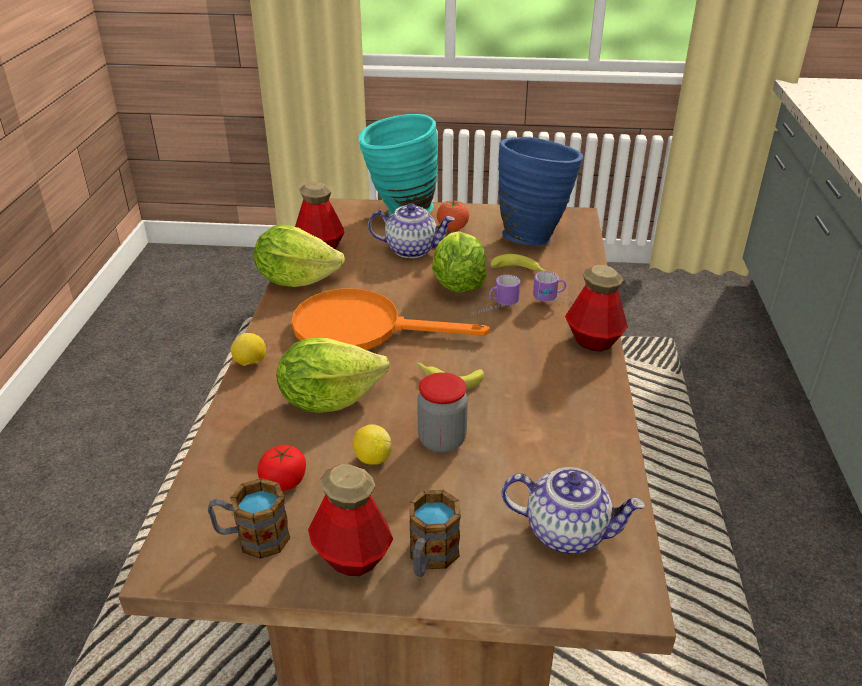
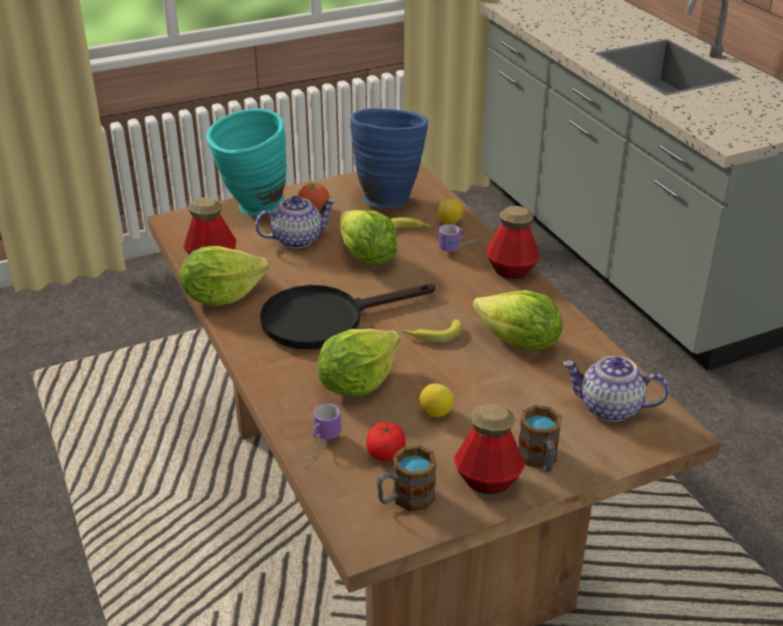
camera: 30 degrees left, 0 degrees up
(250, 363) = (260, 379): lemon -> lemon (450, 223)
(363, 328) = (325, 319): orange frying pan -> black frying pan
(442, 440) = (472, 381): jar -> none
(494, 309) = (415, 270): mug -> mug (318, 446)
(530, 418) = (519, 343): none -> lettuce
(567, 531) = (609, 408): teapot -> teapot turned 150 degrees counterclockwise

